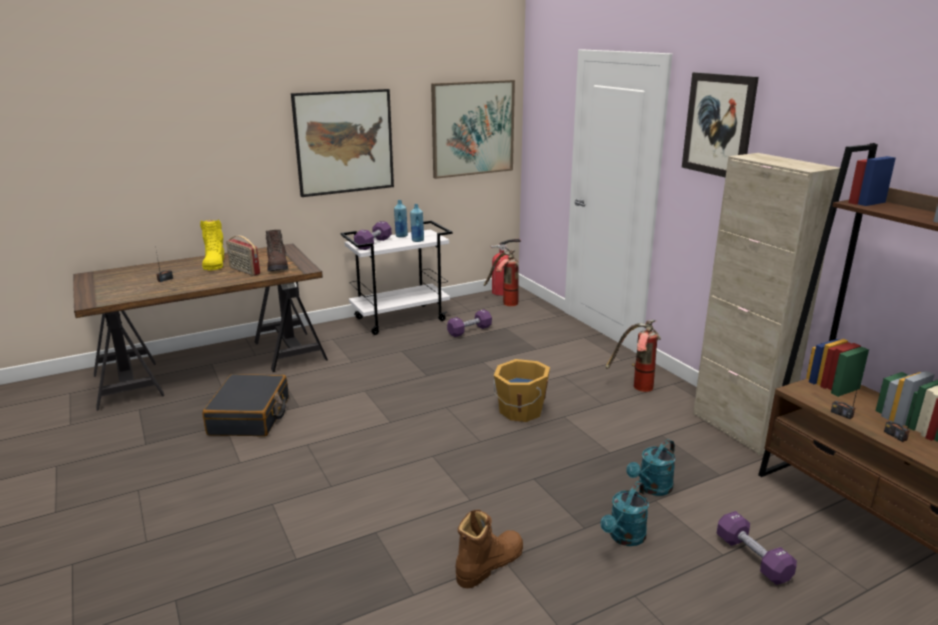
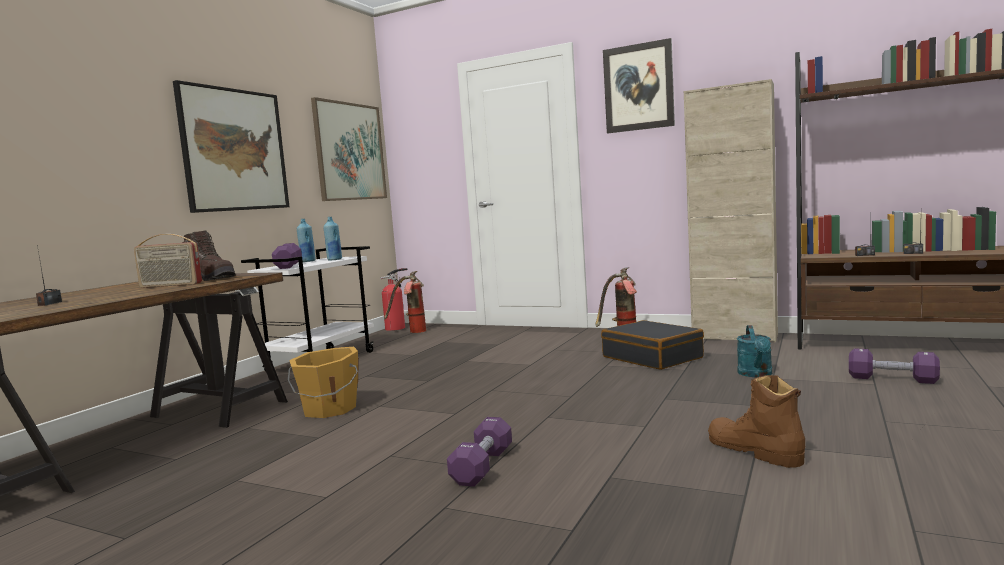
camera: 35 degrees left, 15 degrees down
(214, 262) = (102, 290): yellow boot -> none
(250, 416) = (263, 463): black suitcase -> black suitcase (652, 357)
(469, 331) = (412, 350): purple dumbbell -> purple dumbbell (482, 466)
(489, 564) = (754, 451): brown boot -> brown boot turned 45 degrees counterclockwise
(520, 411) = (564, 373): orange bucket -> orange bucket (329, 409)
(624, 538) = (803, 400): turquoise watering can -> none

